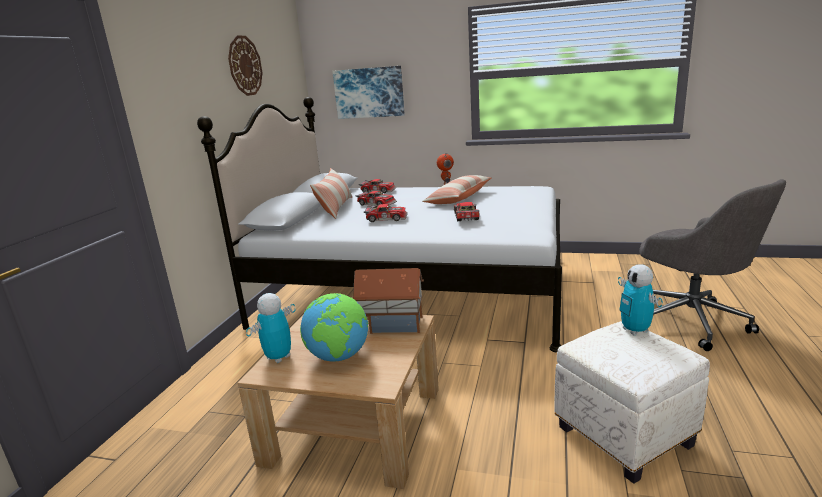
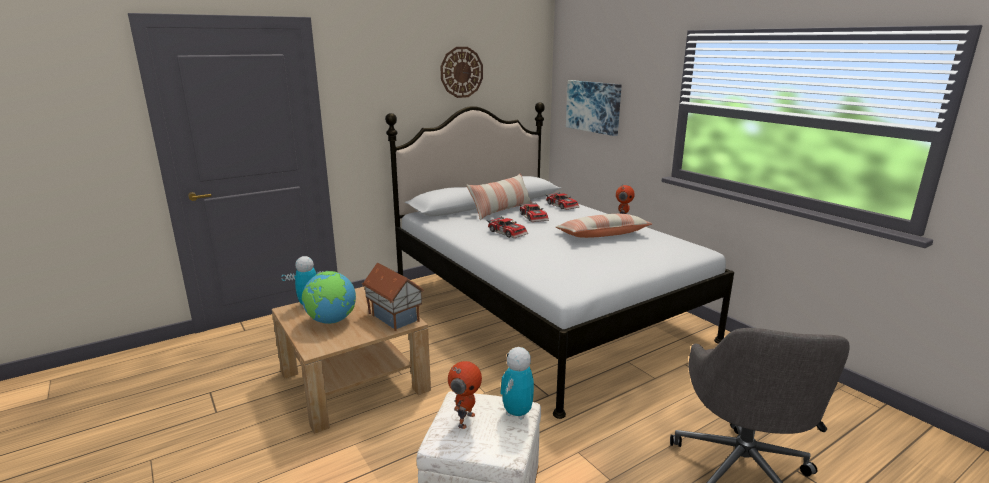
camera: 40 degrees right, 0 degrees up
(464, 216) = (557, 253): toy car -> none
(620, 354) = (465, 420): none -> toy robot

